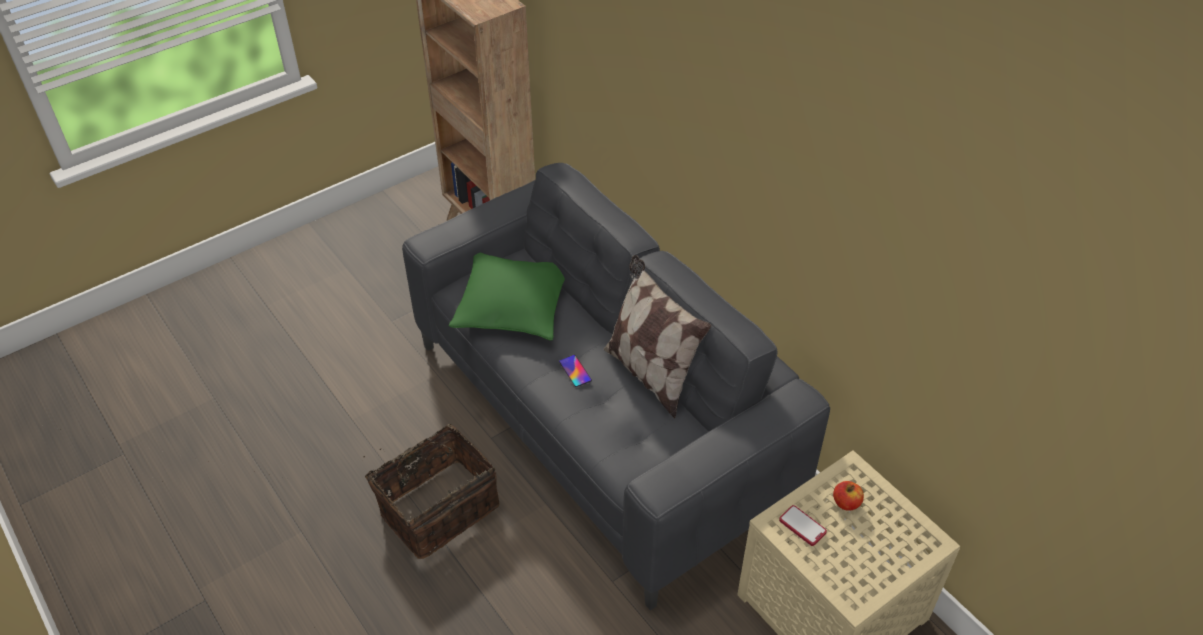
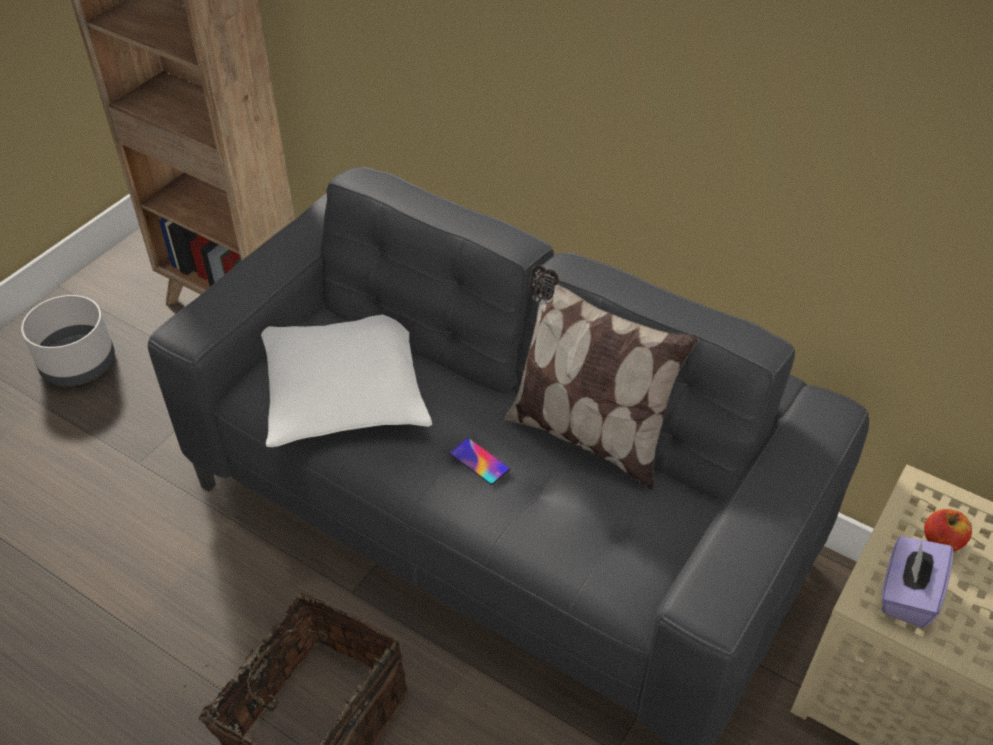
camera: 20 degrees left, 0 degrees up
(377, 246) = (77, 364): none -> grey planter
(513, 306) = (344, 391): green pillow -> white pillow
(802, 526) = (907, 594): phone -> purple tissue box

